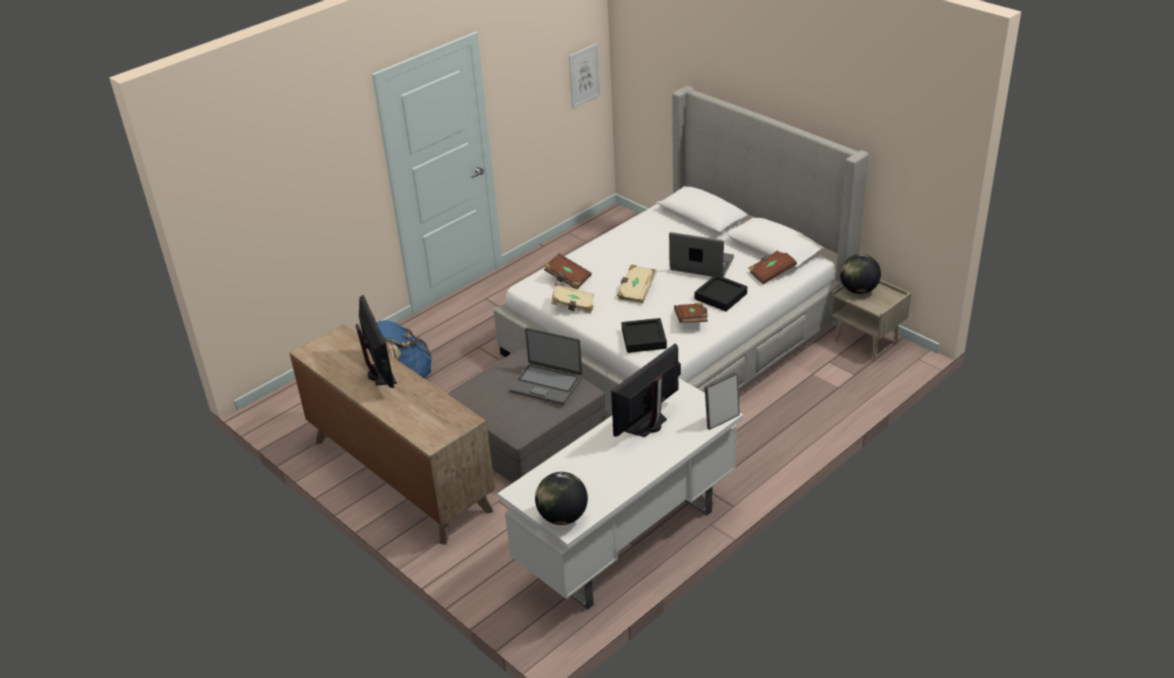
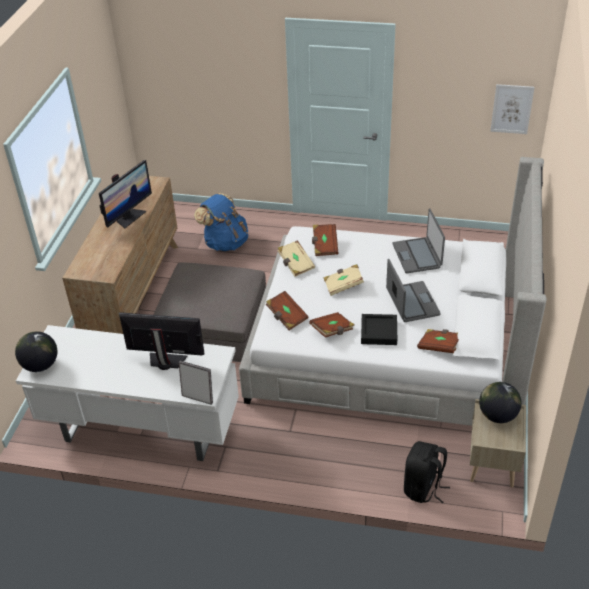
camera: 55 degrees right, 5 degrees up
(546, 384) = (221, 299): laptop -> laptop (417, 256)
(644, 339) = (286, 317): black tray -> brown book
(860, 389) = (423, 488): none -> black backpack

